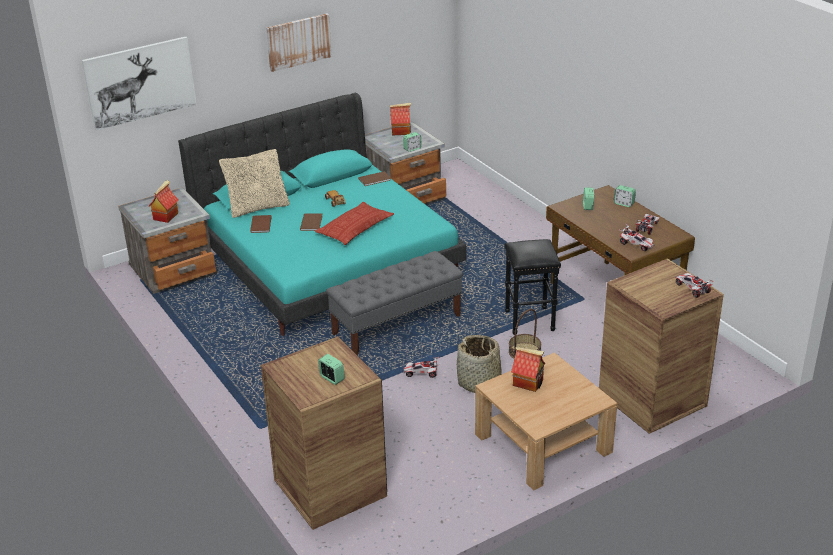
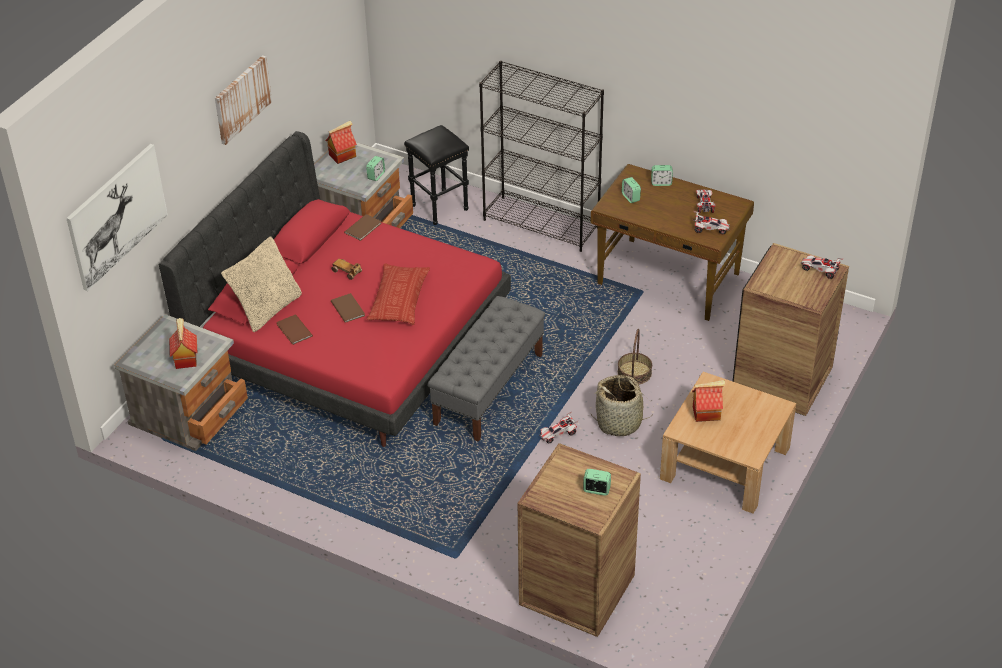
camera: 30 degrees left, 10 degrees up
(326, 260) = (348, 338): turquoise bed -> red bed
(528, 320) = (610, 335): black stool -> black stool (438, 207)
(543, 232) = (542, 224): none -> black bookcase

